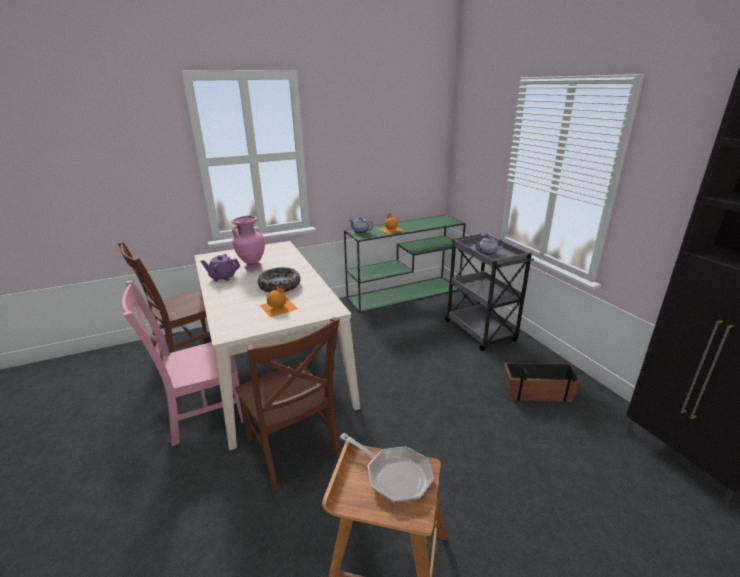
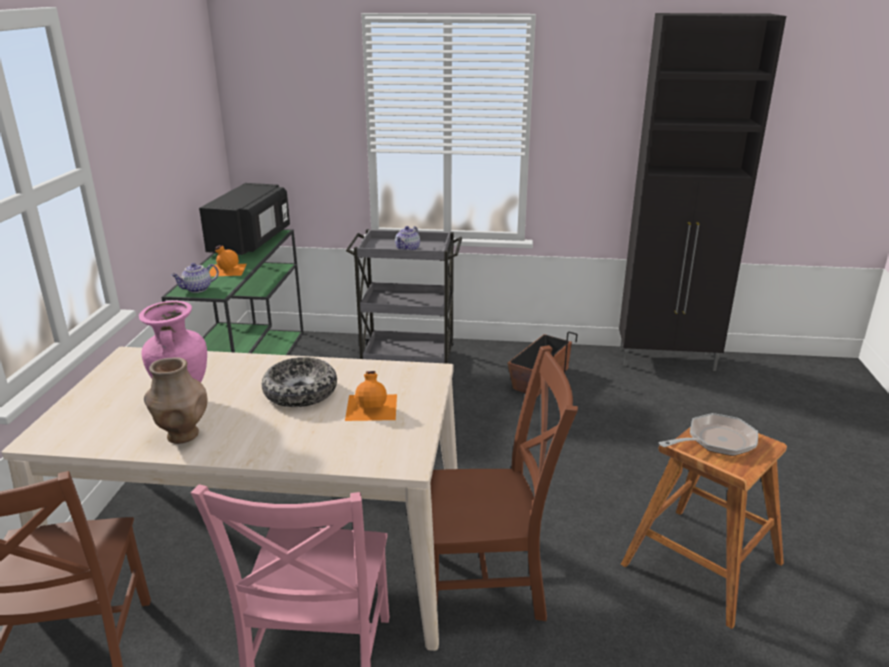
camera: 60 degrees left, 0 degrees up
(223, 277) = (182, 435): purple teapot -> brown vase
(431, 221) = (251, 242): none -> black microwave

